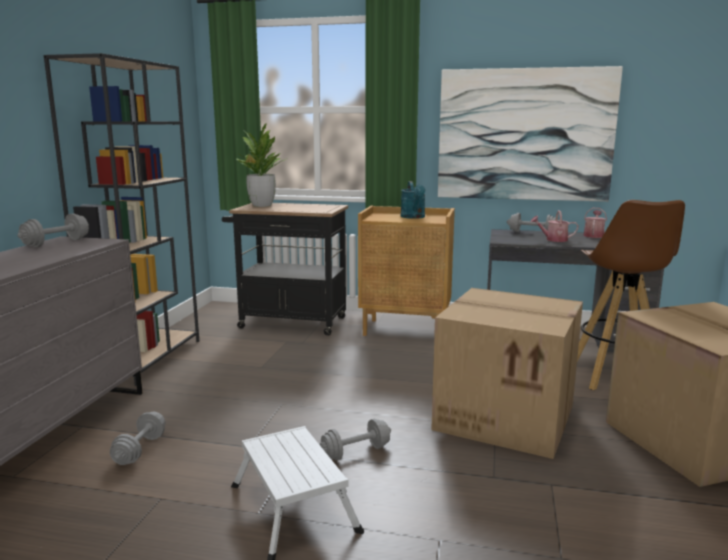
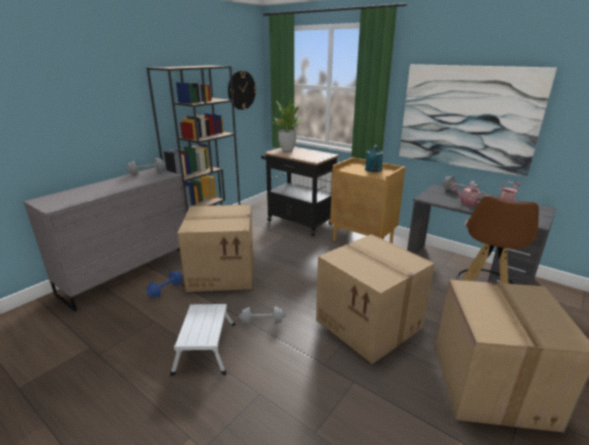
camera: 25 degrees right, 10 degrees up
(140, 450) = (166, 290): grey dumbbell -> blue dumbbell
(171, 116) = (241, 90): none -> wall clock
(226, 404) = (223, 272): none -> cardboard box

